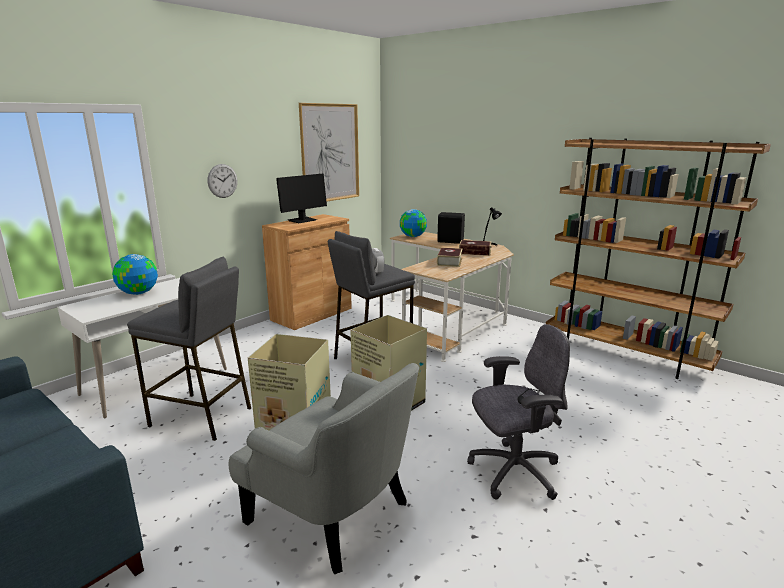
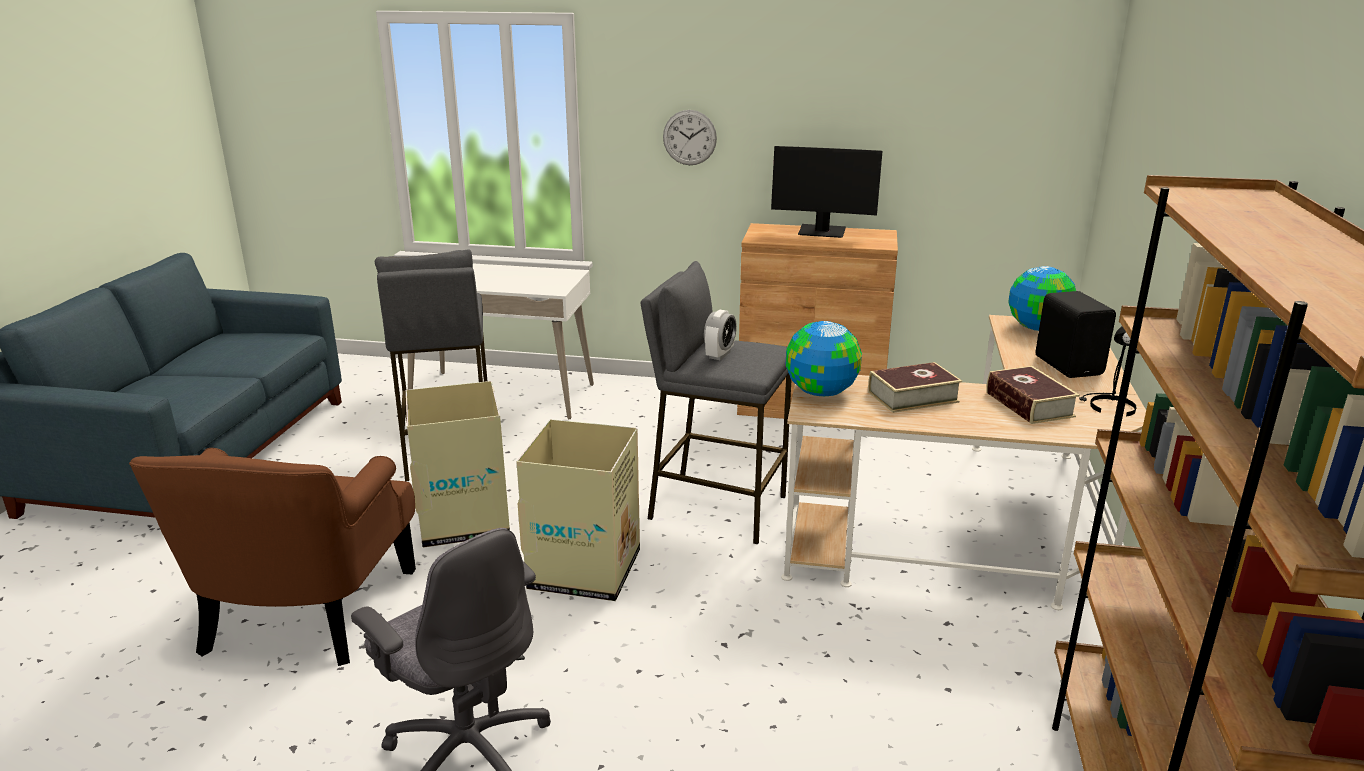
camera: 60 degrees right, 5 degrees up
(138, 293) = (501, 272): globe -> globe (820, 392)
(330, 153) = (941, 111): picture -> none
(333, 511) = (305, 612): grey armchair -> brown armchair

